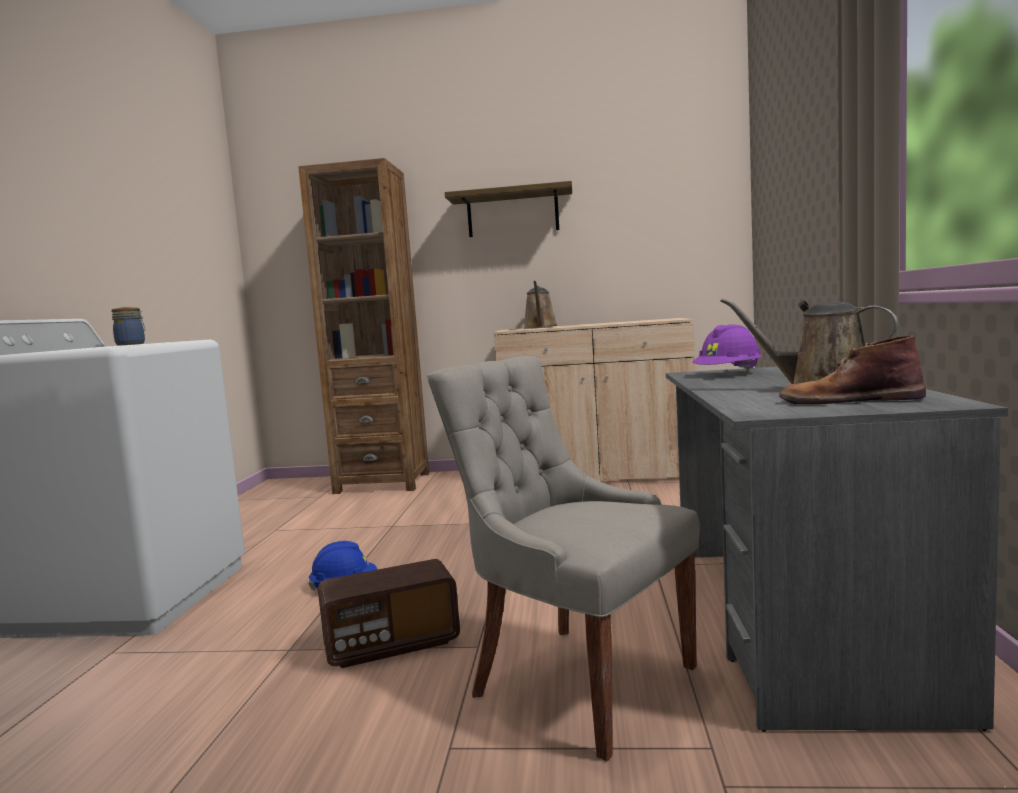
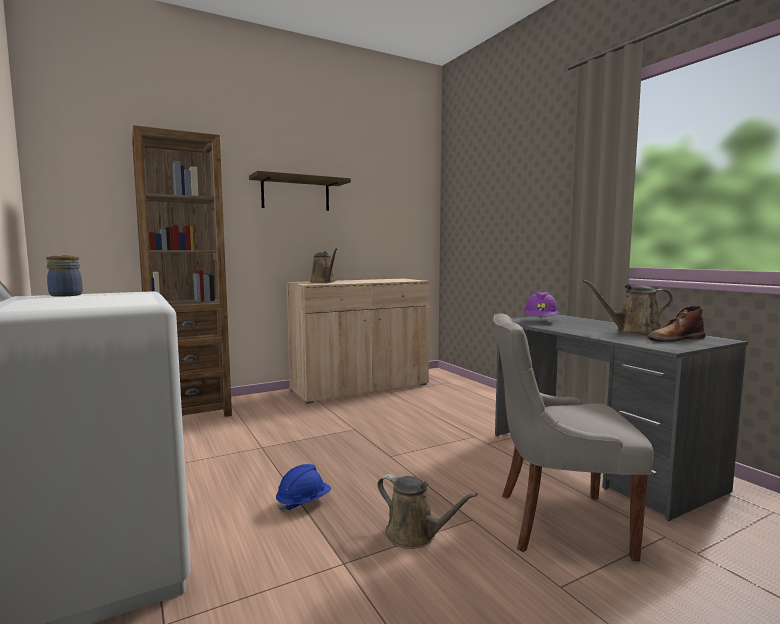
camera: 35 degrees left, 0 degrees up
(391, 644) = (415, 535): radio -> brown watering can

